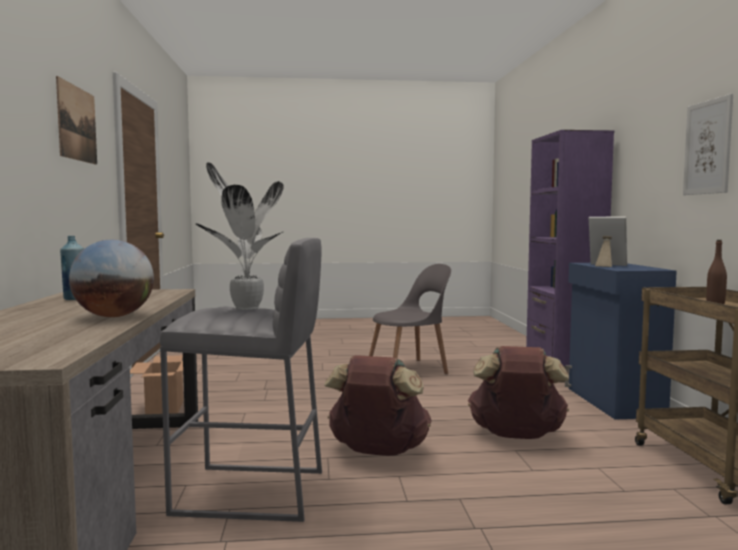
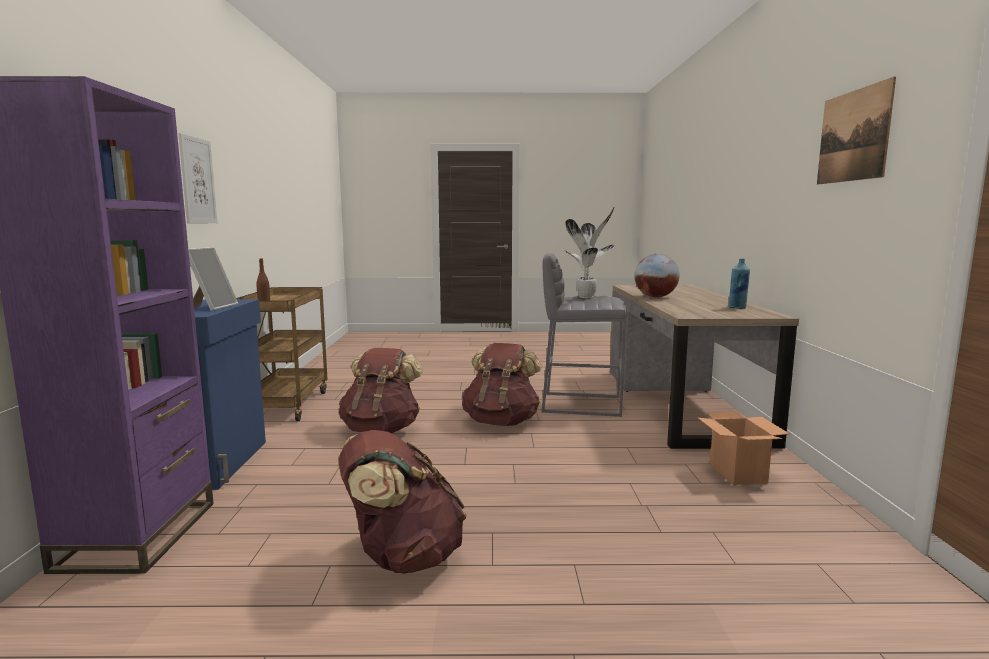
camera: 175 degrees left, 5 degrees up
(410, 369) = (402, 557): grey chair -> brown backpack
(606, 265) = (212, 307): picture frame -> picture frame turned 120 degrees counterclockwise

